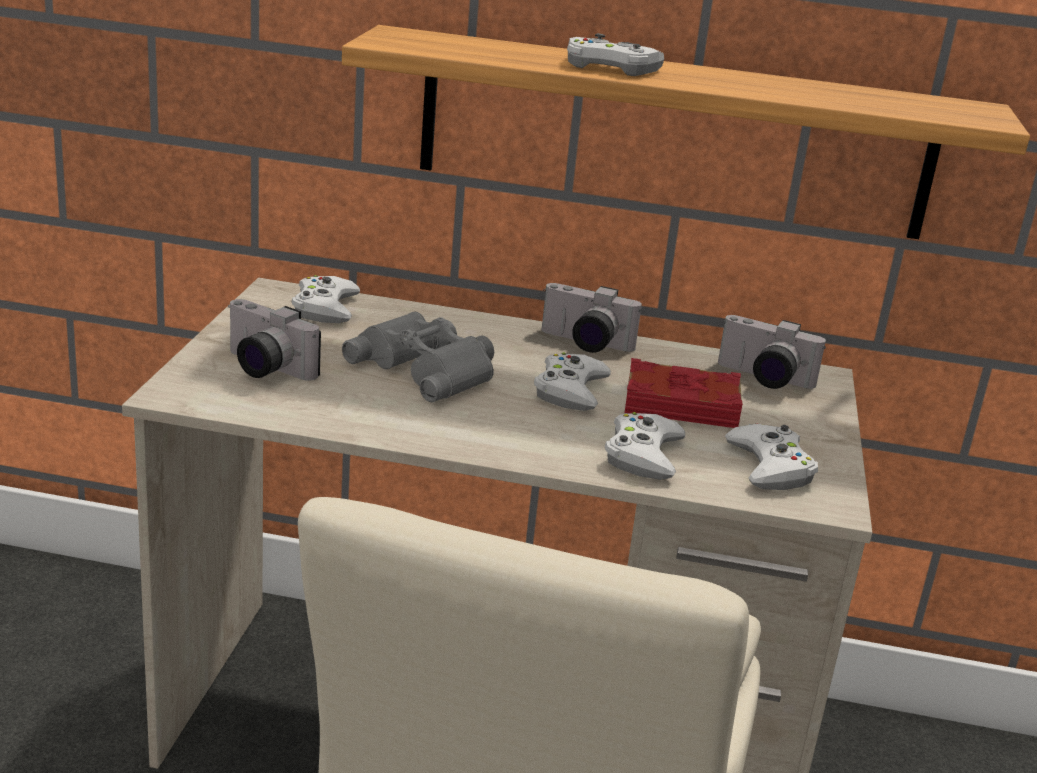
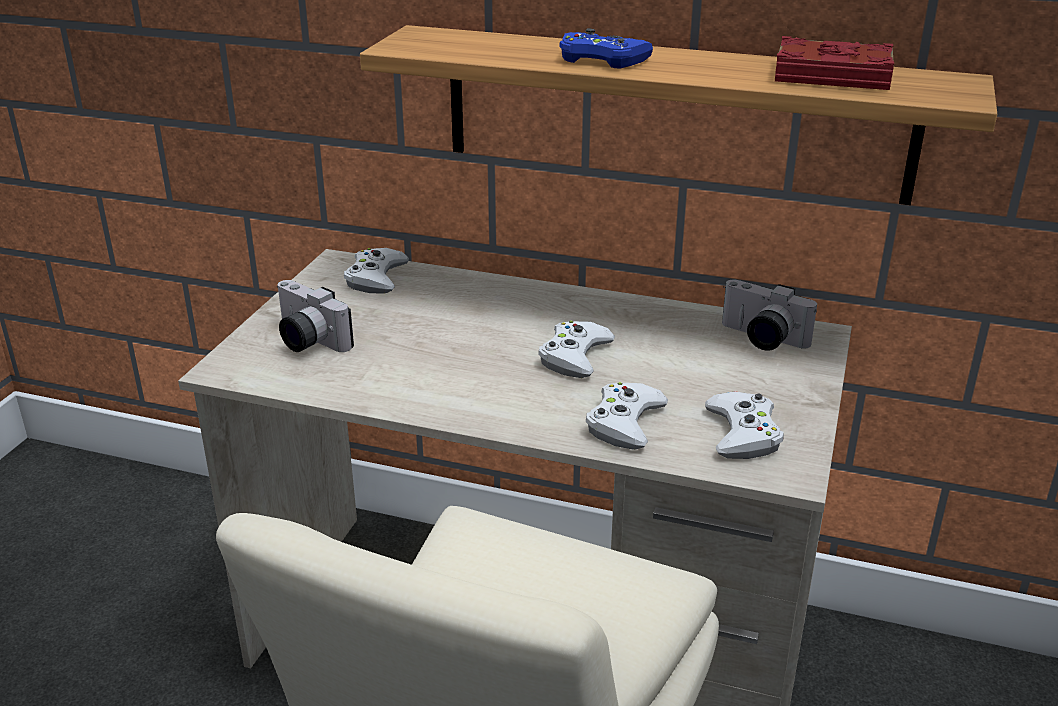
camera: 10 degrees right, 5 degrees up
(428, 368) = (451, 336): grey binoculars -> none
(583, 344) = (600, 307): camera -> none
(610, 67) = (602, 59): white game controller -> blue game controller
(681, 404) = (675, 368): red book -> red book (832, 75)

